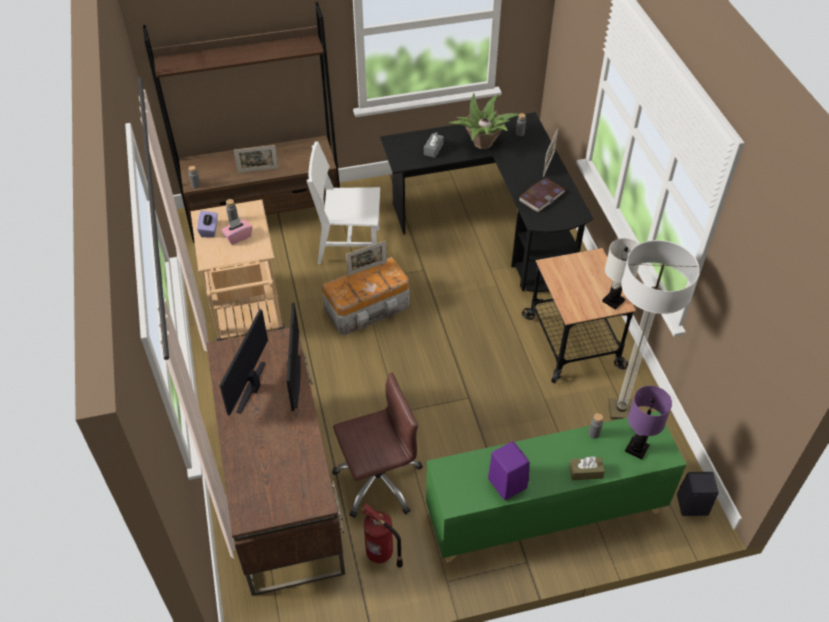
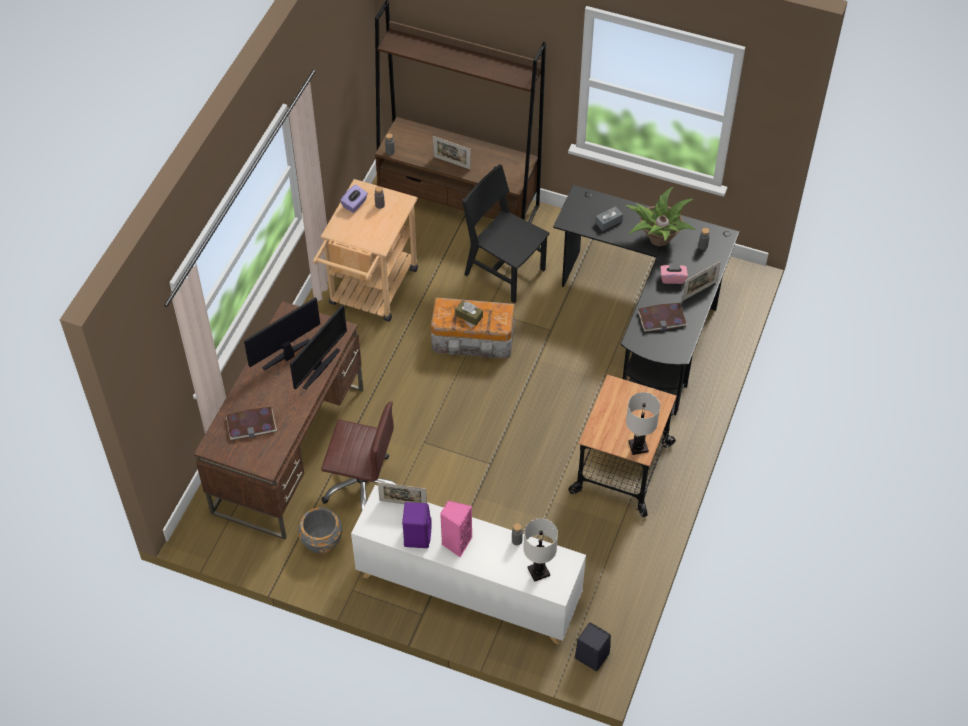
camera: 35 degrees right, 5 degrees up
(238, 237) = (371, 222): pink tissue box -> pink tissue box (672, 278)
(270, 471) = (251, 424): none -> book
(349, 245) = (505, 272): white chair -> black chair
(367, 269) = (483, 303): picture frame -> picture frame (403, 503)
(381, 554) = (322, 541): fire extinguisher -> grey planter
(544, 513) = (468, 589): green cabinet -> white cabinet
(545, 467) = (456, 542): none -> pink speaker
(585, 472) = (482, 564): brown tissue box -> brown tissue box (469, 316)
(620, 410) = (607, 548): floor lamp -> none
(637, 449) = (538, 572): purple table lamp -> white table lamp

